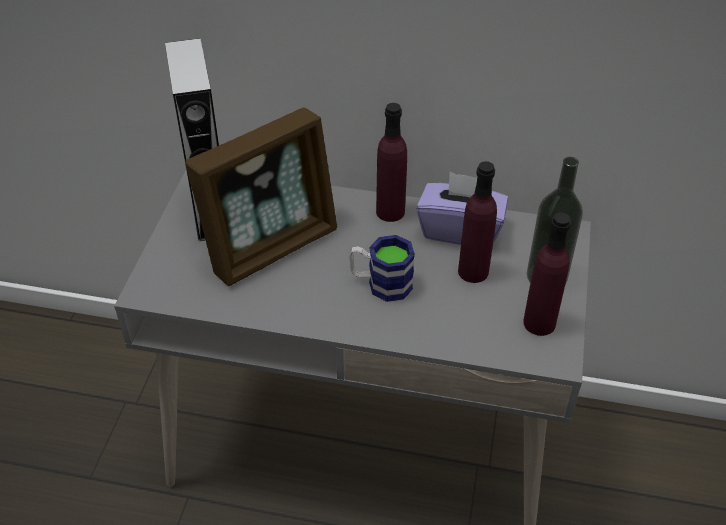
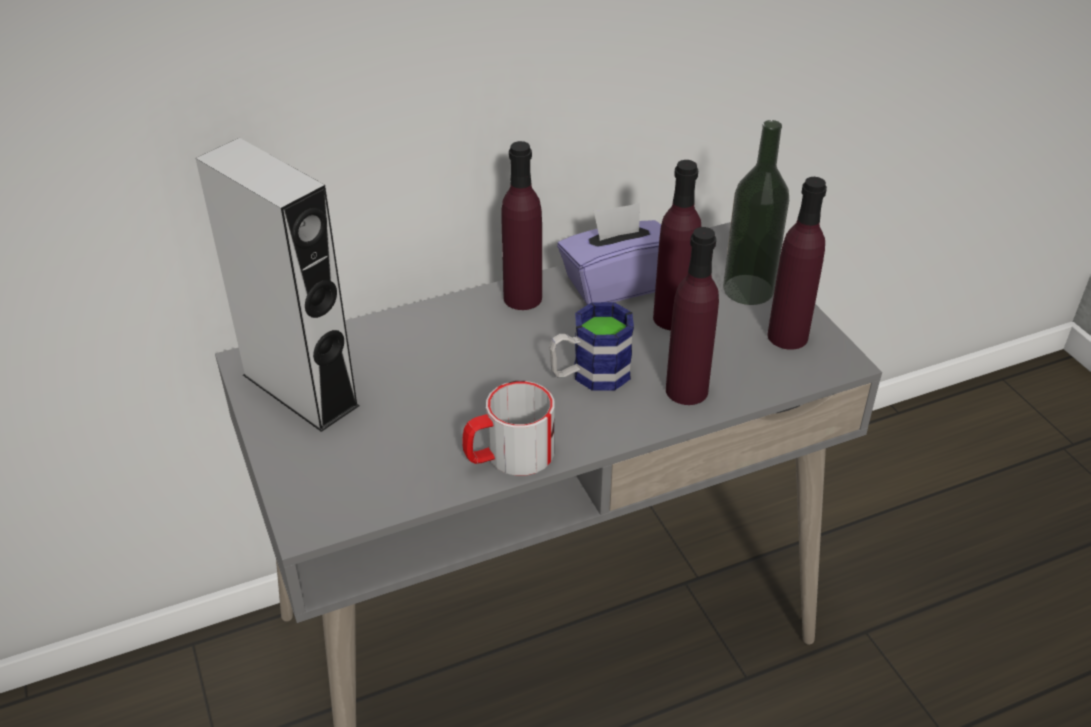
camera: 35 degrees left, 5 degrees down
(271, 246) = (422, 394): picture frame -> none
(283, 310) = (508, 455): none -> mug
(431, 325) = (686, 390): none -> purple bottle

